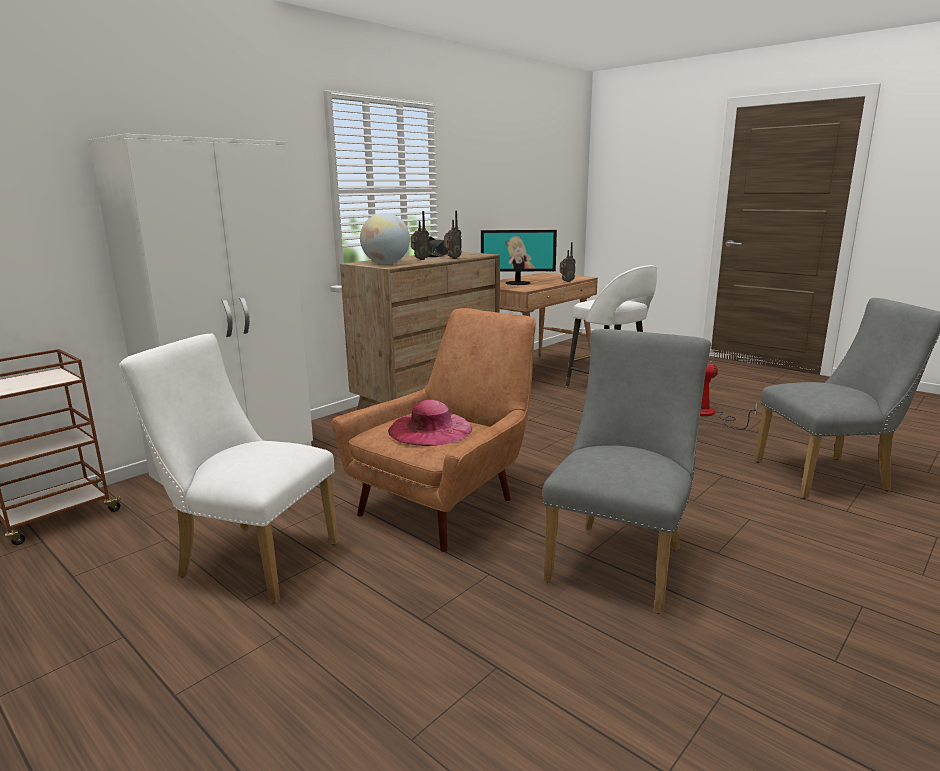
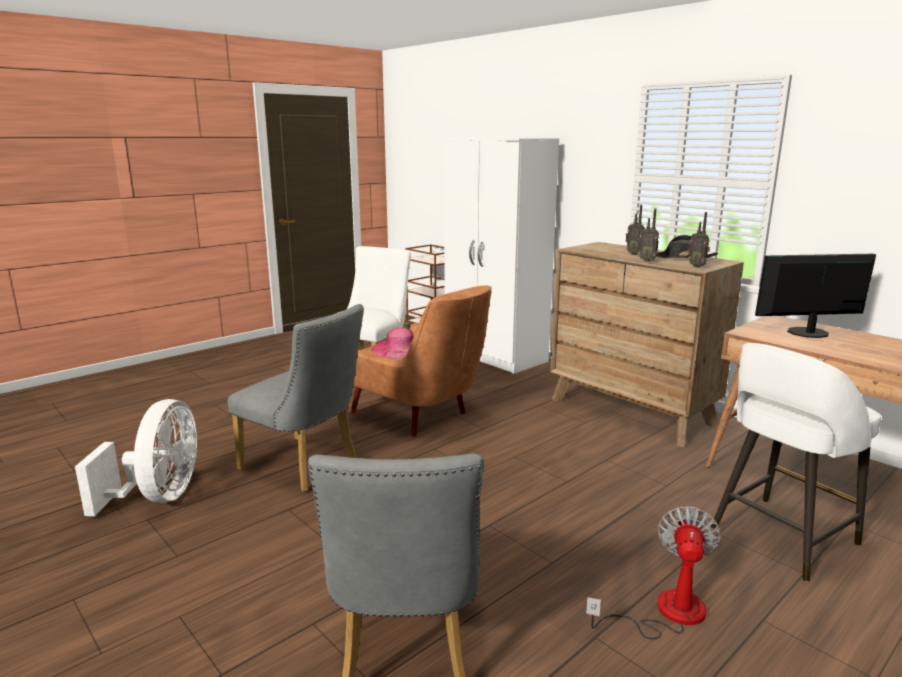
camera: 95 degrees right, 0 degrees up
(386, 264) = (595, 248): globe -> none
(518, 283) = (808, 333): monitor -> monitor turned 75 degrees clockwise
(566, 282) = (853, 357): radio -> radio (697, 266)
(781, 672) = (159, 496): none -> white fan

